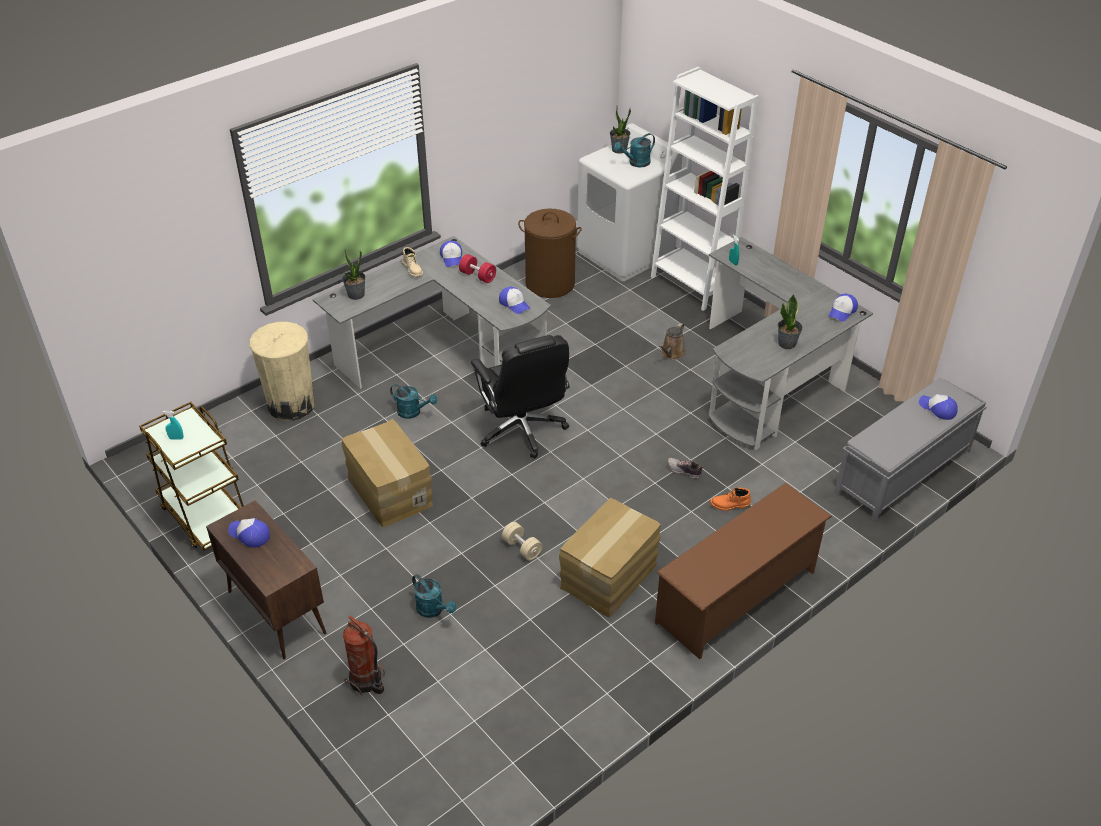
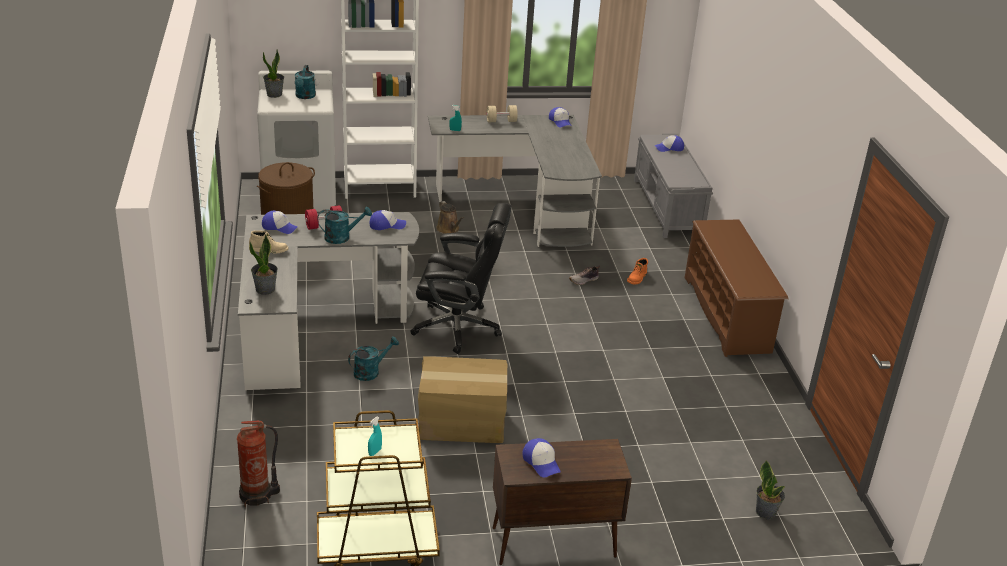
camera: 60 degrees left, 10 degrees down
(249, 535) = (541, 462): cap -> cap turned 90 degrees counterclockwise
(291, 405) = (272, 436): beige trash can -> none
(366, 681) = (678, 517): fire extinguisher -> fire extinguisher (257, 495)
(433, 610) = (627, 452): turquoise watering can -> turquoise watering can (342, 237)
(522, 548) = (596, 382): beige dumbbell -> beige dumbbell (501, 121)
(609, 576) = (663, 356): cardboard box -> none
(787, 343) = (571, 151): potted plant -> potted plant (766, 512)

